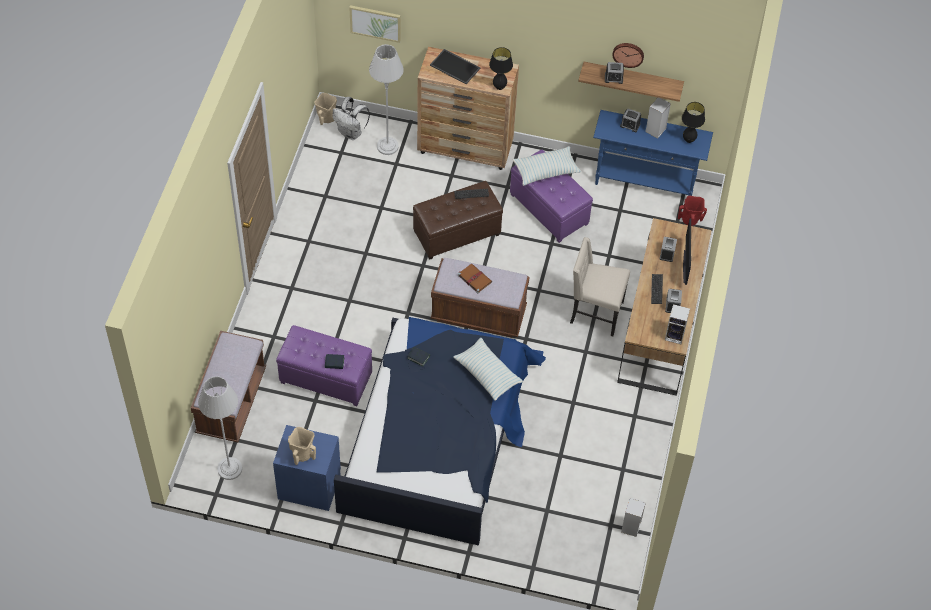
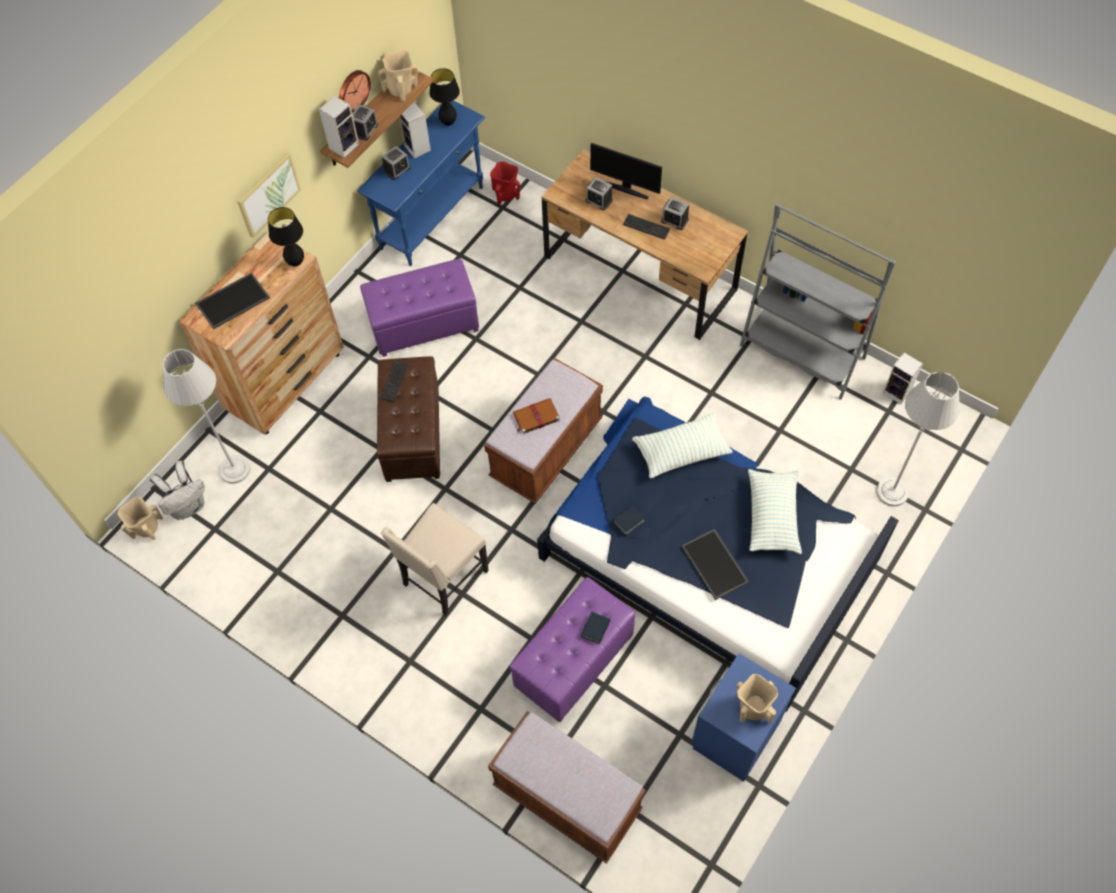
camera: 65 degrees left, 5 degrees up
(230, 469) = (676, 833): grey floor lamp -> grey floor lamp (892, 492)
(375, 23) = (111, 362): picture -> picture (268, 194)
(407, 417) = (716, 564): none -> tray
(546, 171) = (398, 291): pillow -> pillow (772, 516)
(595, 313) = (595, 328): beige chair -> beige chair (443, 578)
(638, 454) = (802, 352): none -> grey bookcase
(659, 86) = (401, 90): none -> beige vase
(675, 335) = (718, 232): speaker -> speaker (344, 145)

